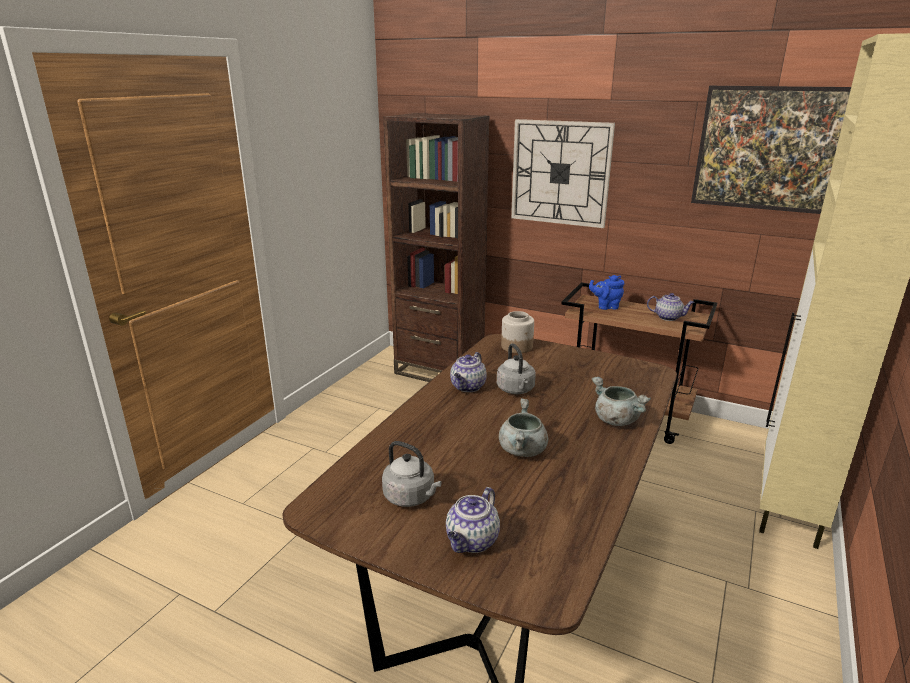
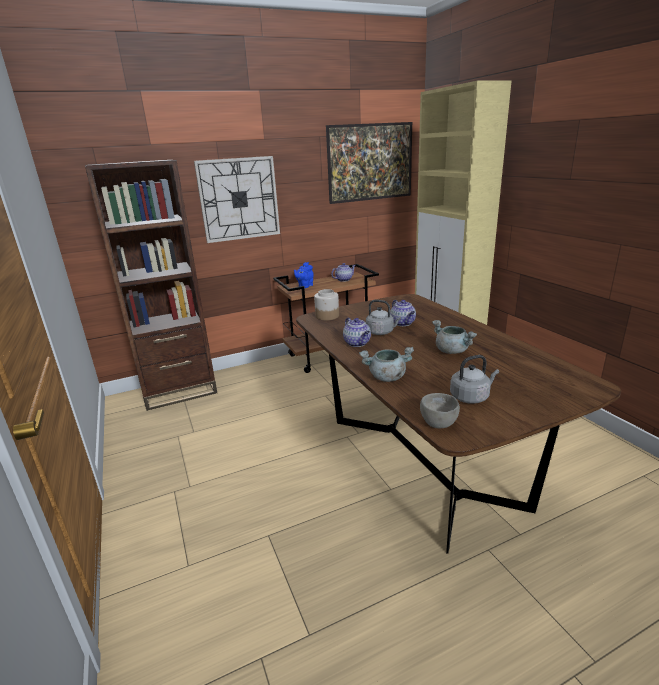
camera: 50 degrees left, 0 degrees up
(332, 492) = (439, 423): none -> grey bowl
(472, 542) = (533, 391): teapot -> teapot (403, 323)
(615, 420) = (447, 321): grey cooking pot -> grey cooking pot (386, 377)

